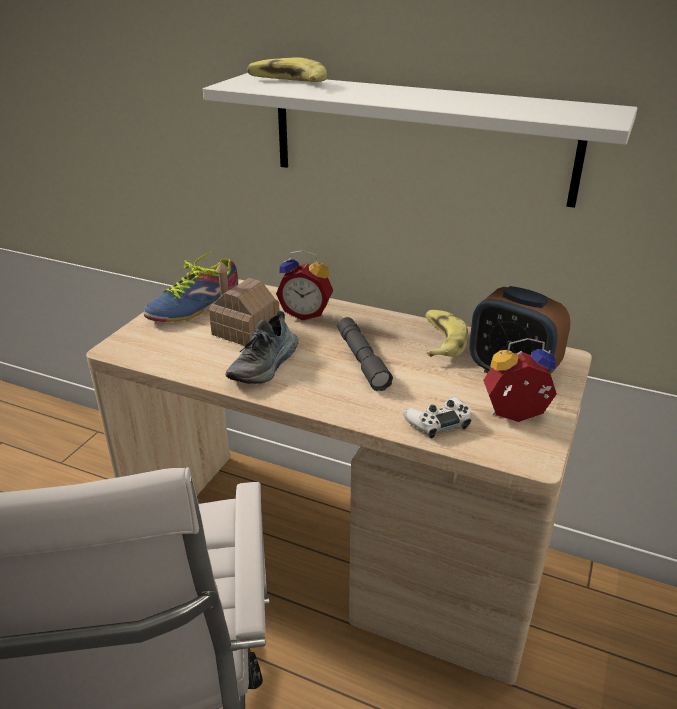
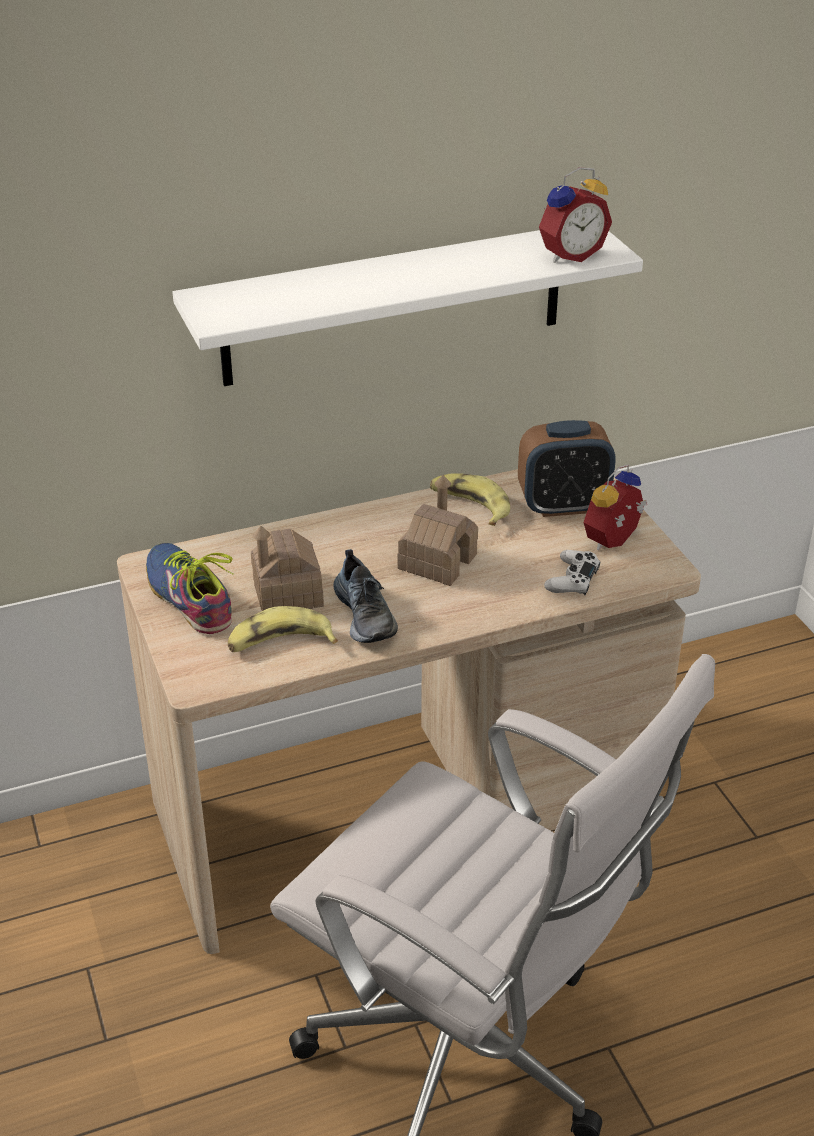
camera: 45 degrees left, 5 degrees up
(195, 306) = (188, 597): shoe -> shoe turned 150 degrees clockwise
(287, 83) = (263, 295): banana -> banana (280, 643)
(306, 313) = (313, 544): alarm clock -> alarm clock (569, 255)
(362, 360) = (437, 561): grey flashlight -> toy house

